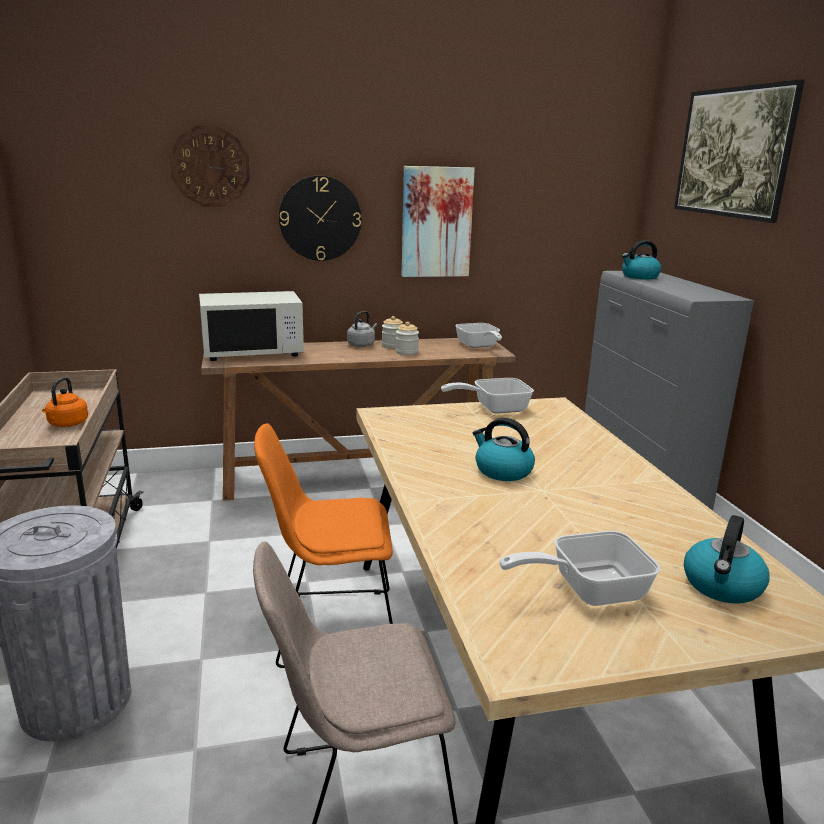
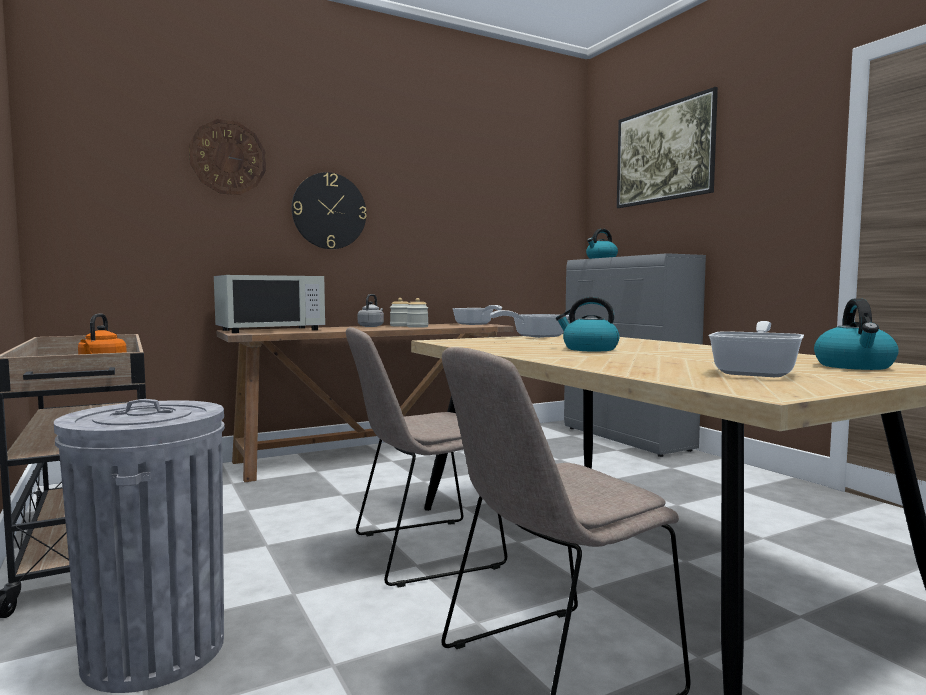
camera: 15 degrees left, 15 degrees down
(330, 627) = (421, 552): orange chair -> beige chair
(436, 222) = (429, 220): picture -> none
(587, 589) = (757, 372): frying pan -> frying pan turned 150 degrees clockwise

